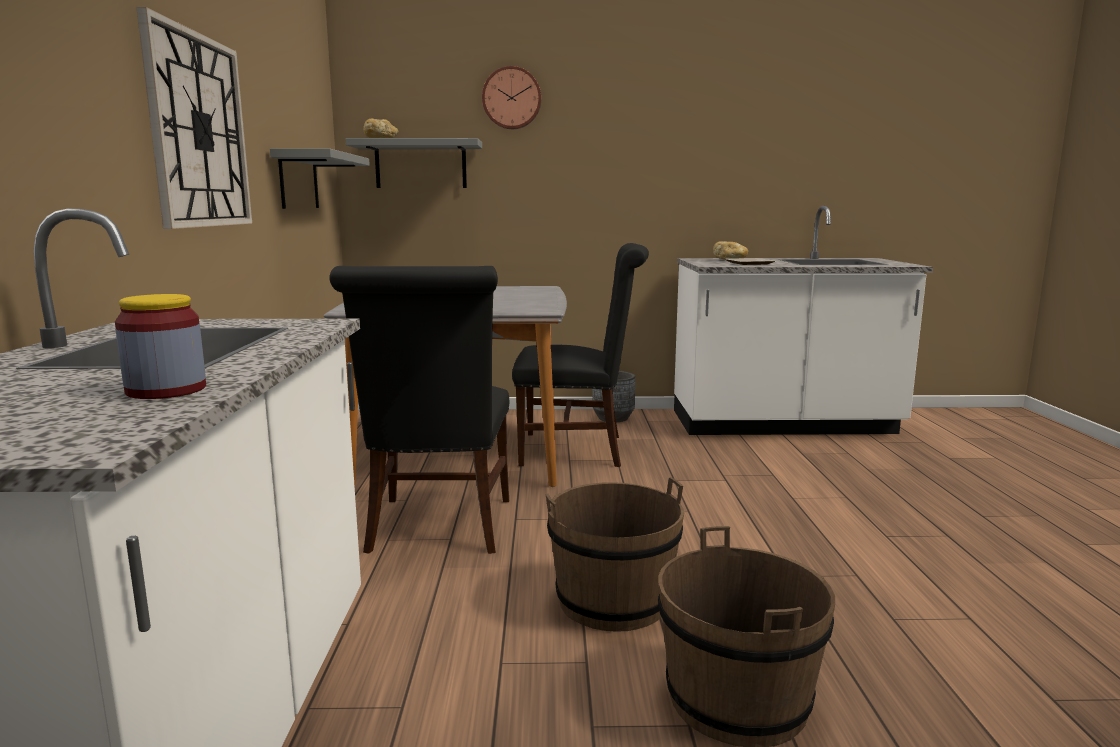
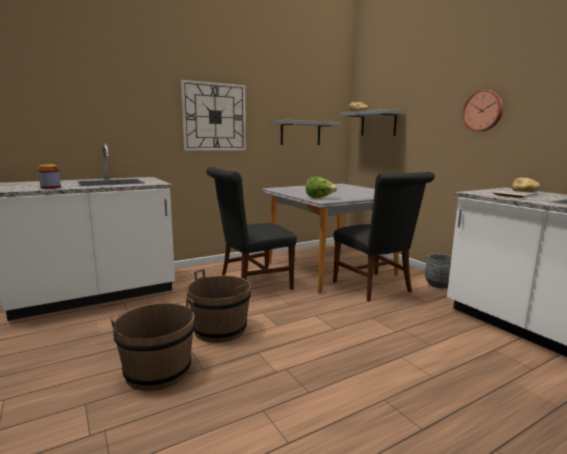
camera: 60 degrees right, 0 degrees up
(511, 98) = (420, 83): wall clock -> wall clock (483, 111)
(519, 308) = (319, 198): none -> lettuce

